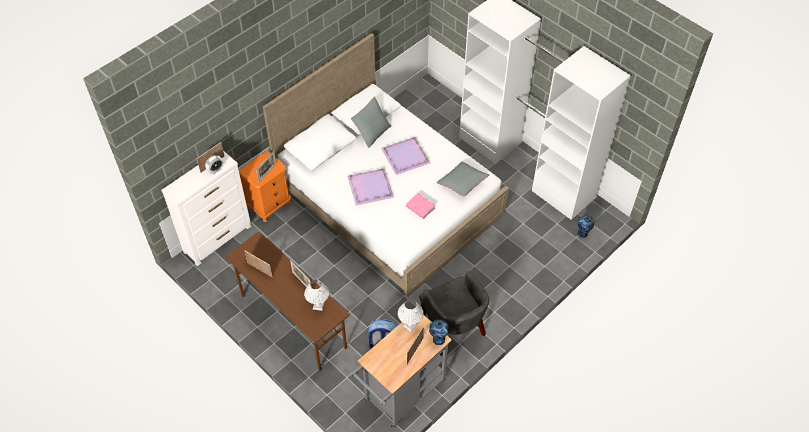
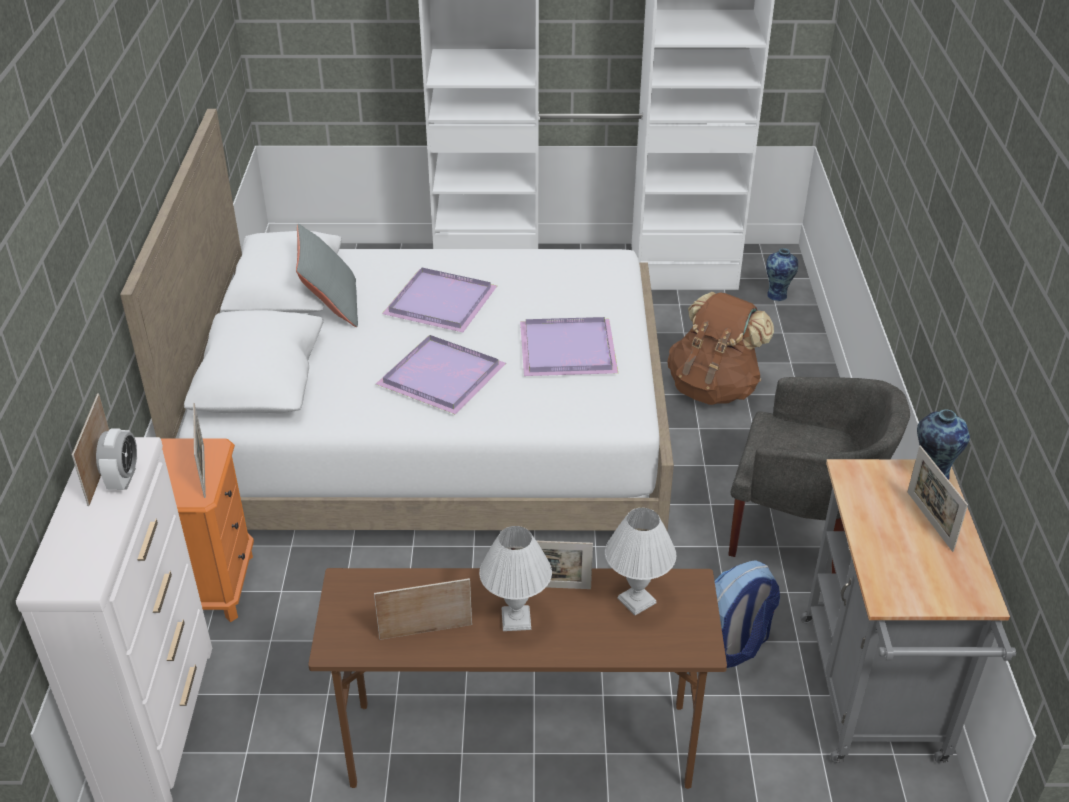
camera: 45 degrees left, 15 degrees down
(410, 326) = (859, 490): white table lamp -> white table lamp (516, 620)
(420, 207) = (569, 351): pink book -> purple tray
(462, 183) = (586, 283): grey pillow -> none
(501, 254) = (713, 387): none -> brown backpack

